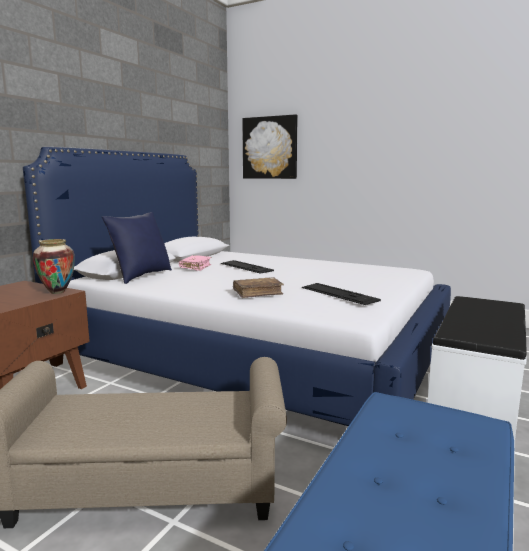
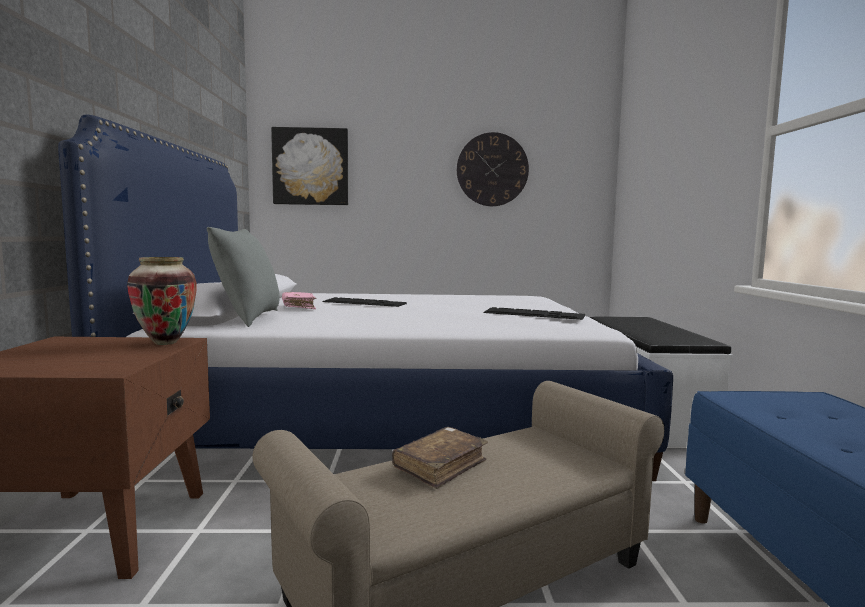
camera: 30 degrees left, 5 degrees down
(140, 276) = (247, 319): blue pillow -> grey pillow
(257, 293) = (450, 320): brown book -> brown book (440, 466)
(421, 142) = (492, 169): none -> wall clock

